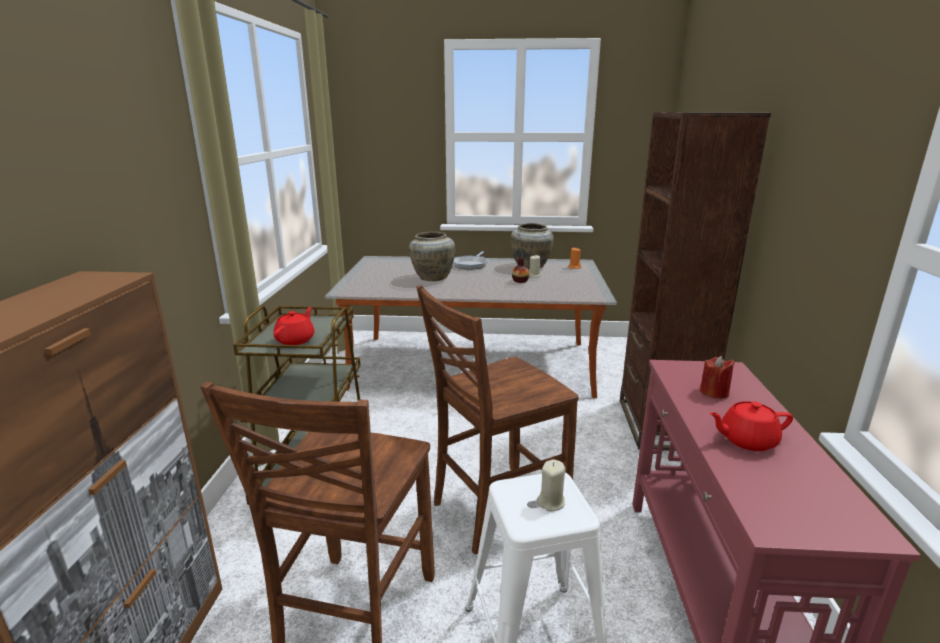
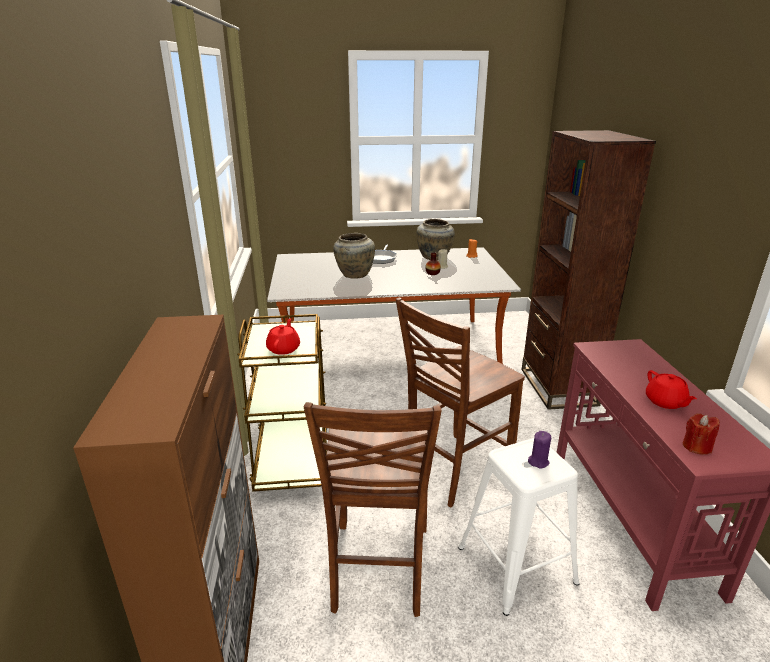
camera: 10 degrees left, 5 degrees up
(551, 502) = (538, 461): beige candle -> purple candle
(714, 392) = (630, 366): red candle -> red candle (696, 447)
(746, 440) = (665, 402): red teapot -> red teapot turned 90 degrees counterclockwise

